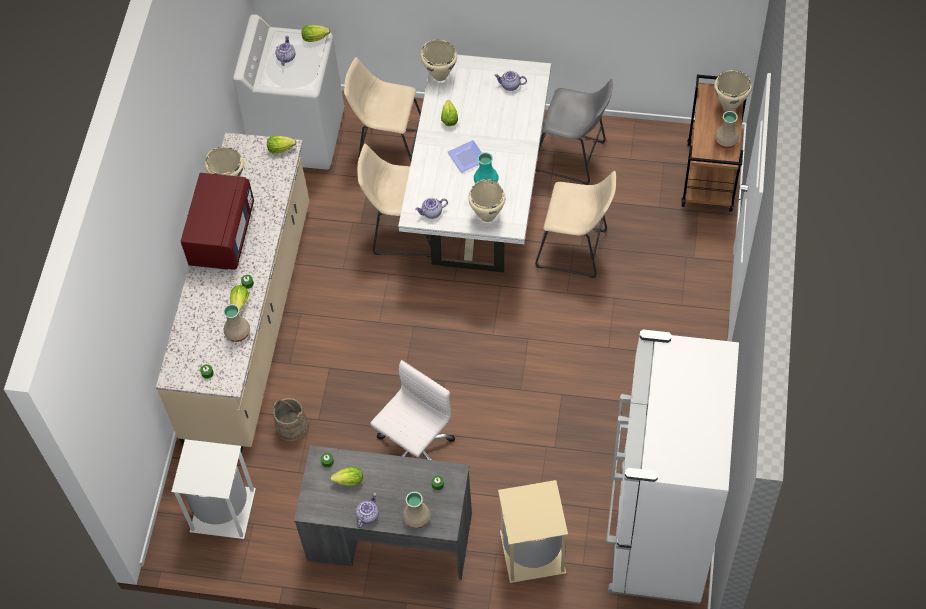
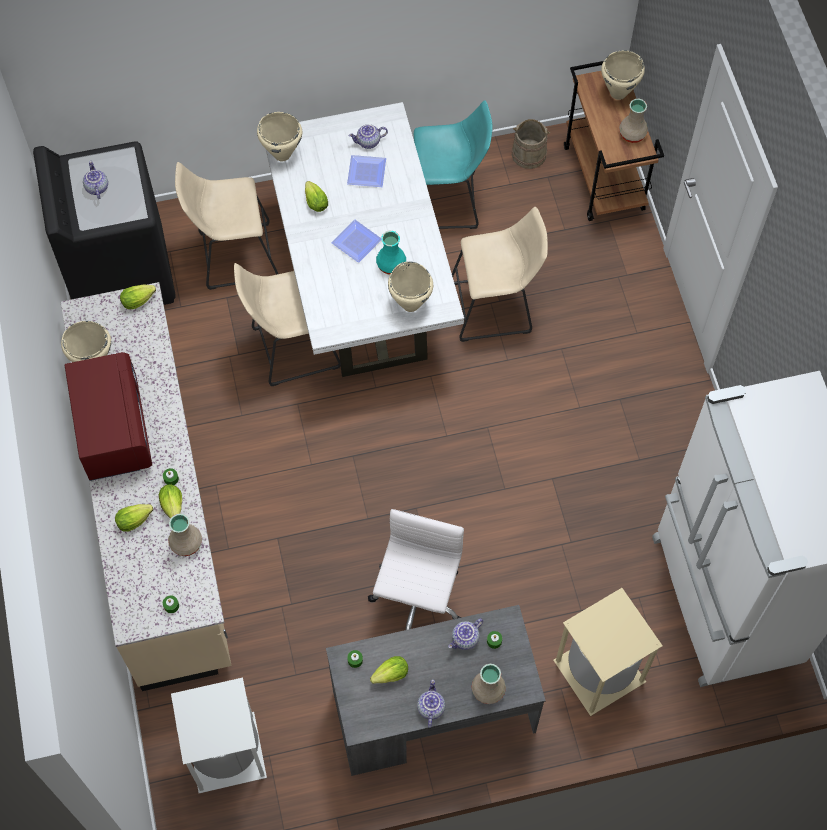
camera: 25 degrees left, 5 degrees up
(292, 426) = (264, 623): beige bucket -> beige bucket (529, 154)
(299, 135) = (120, 272): white washing machine -> black washing machine
(316, 38) = (123, 152): lettuce -> lettuce (136, 519)
(432, 213) = (345, 321): teapot -> teapot (465, 639)
(500, 107) = (368, 171): none -> plate
(573, 158) = (447, 202): grey stool -> turquoise stool

